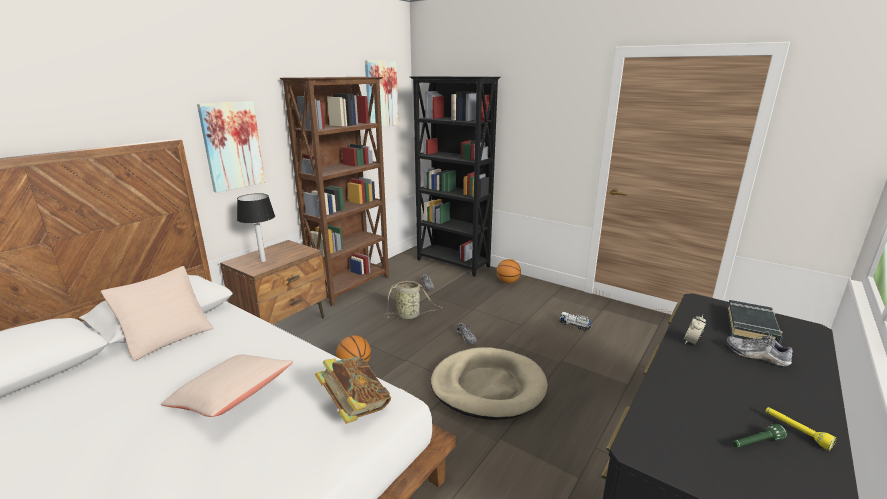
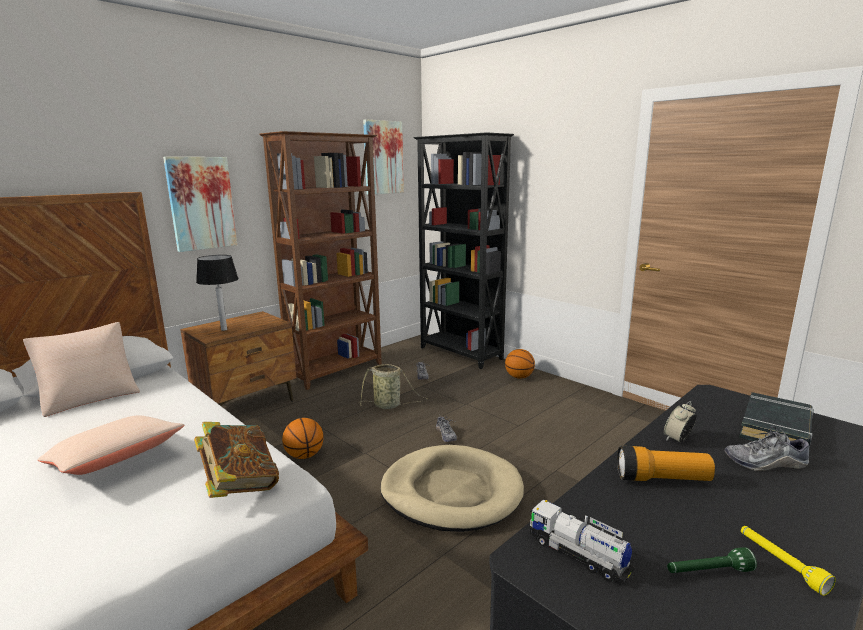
camera: 10 degrees right, 5 degrees down
(574, 325) = (586, 431): toy truck -> toy truck (578, 554)
(696, 375) = (662, 479): none -> flashlight
(756, 355) = (765, 462): shoe -> shoe turned 45 degrees counterclockwise

